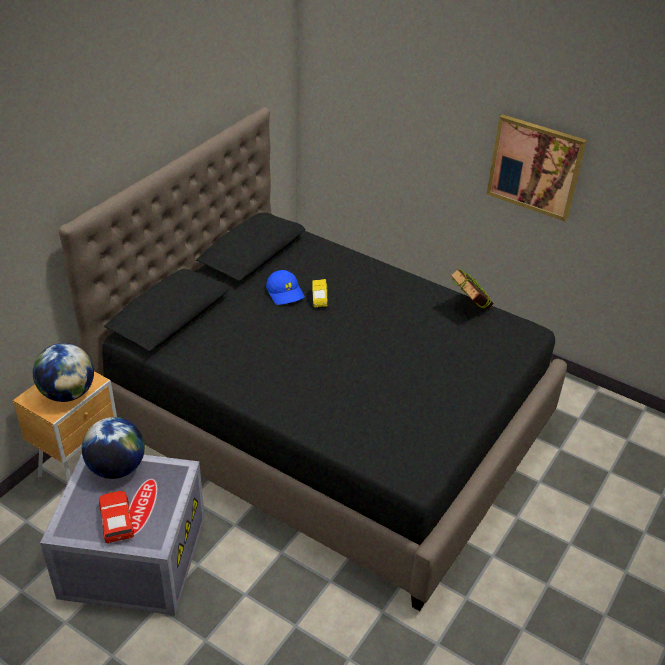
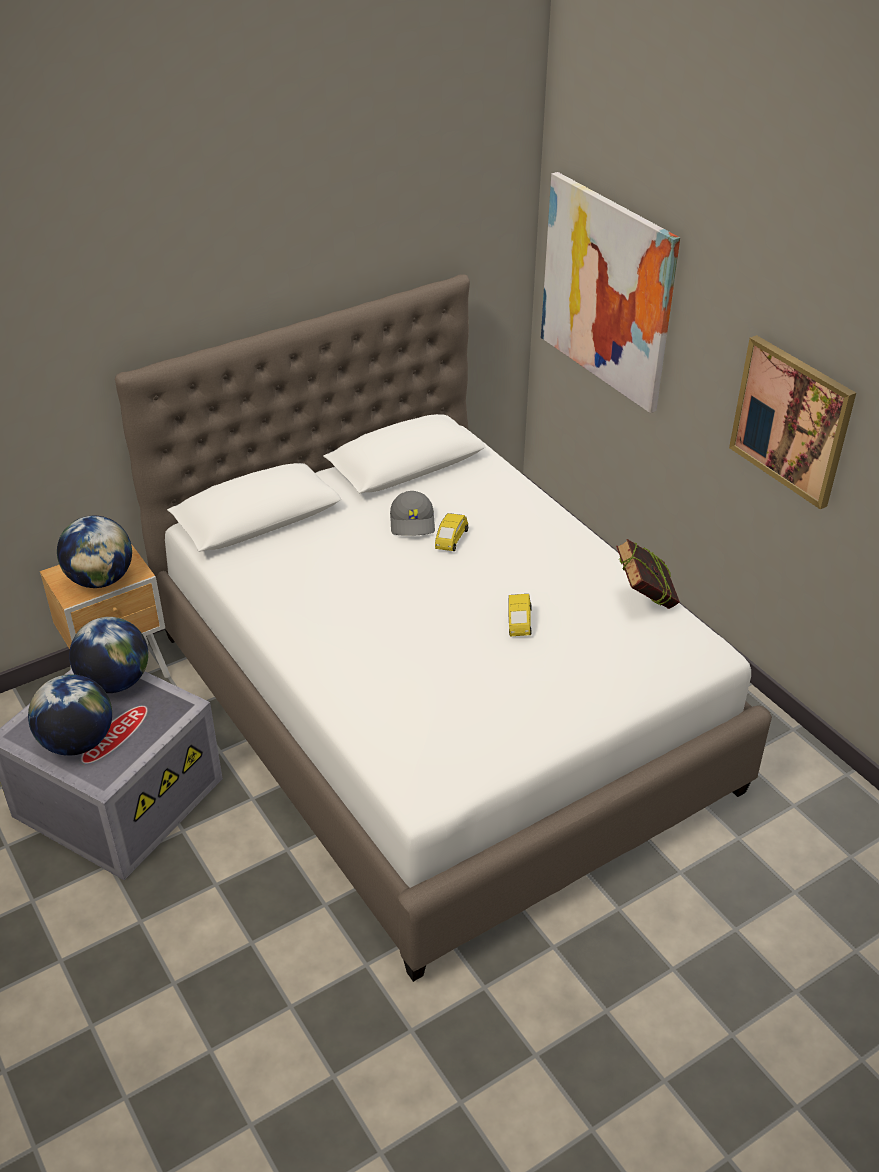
camera: 25 degrees right, 0 degrees up
(116, 521) = (77, 742): red toy car -> globe
(285, 293) = (413, 522): blue cap -> grey cap
(327, 422) = (438, 709): black bed -> white bed
(367, 102) = (607, 291): none -> picture
(401, 344) = (518, 623): none -> yellow toy car

